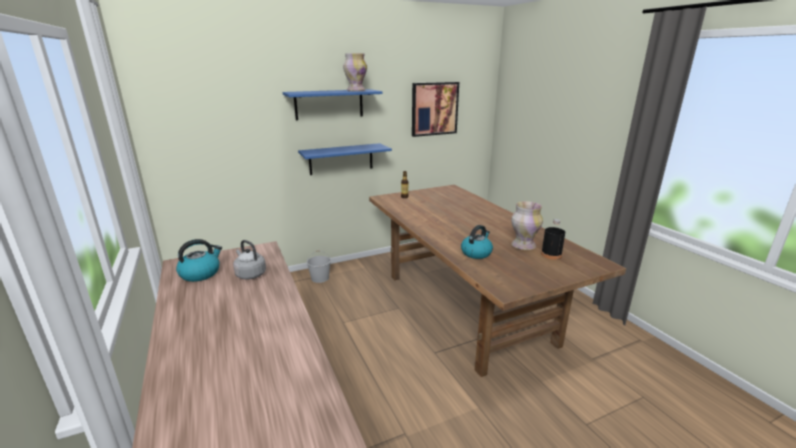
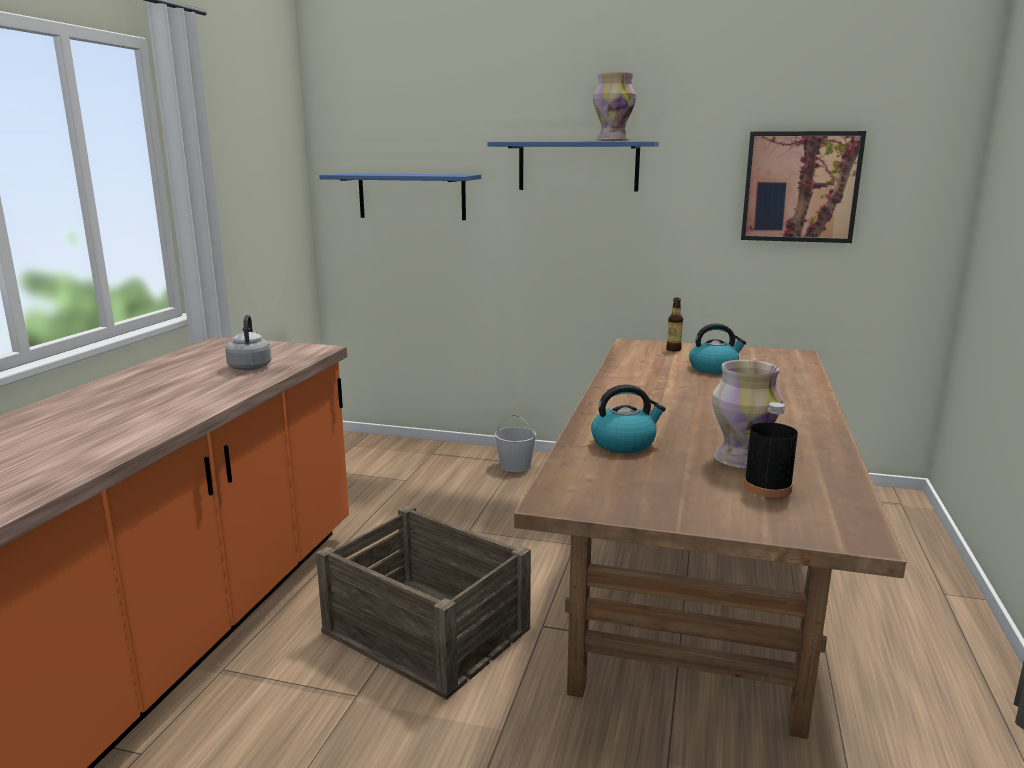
camera: 40 degrees right, 5 degrees down
(201, 273) = (215, 354): kettle -> kettle (714, 368)
(341, 159) = (591, 265): blue shelf -> blue shelf (411, 196)
(391, 382) = (426, 629): none -> crate

